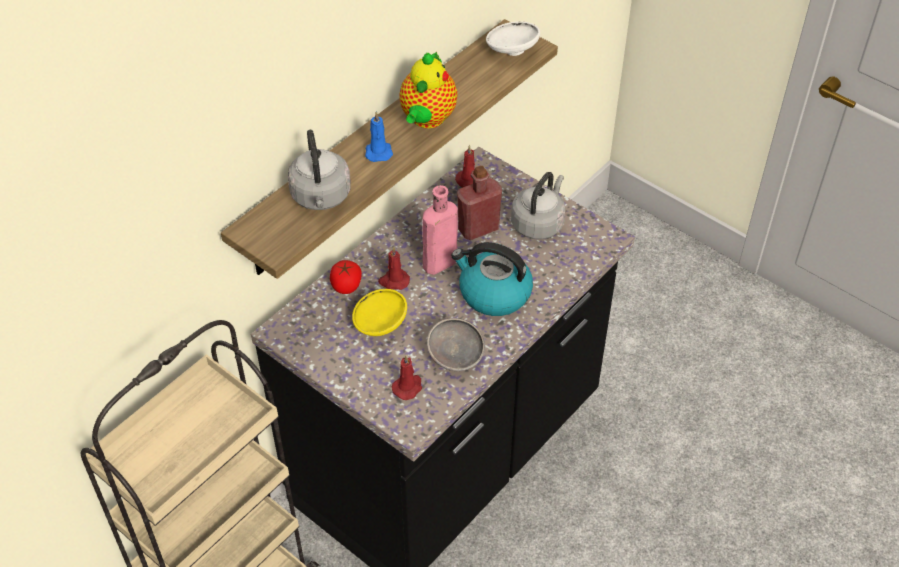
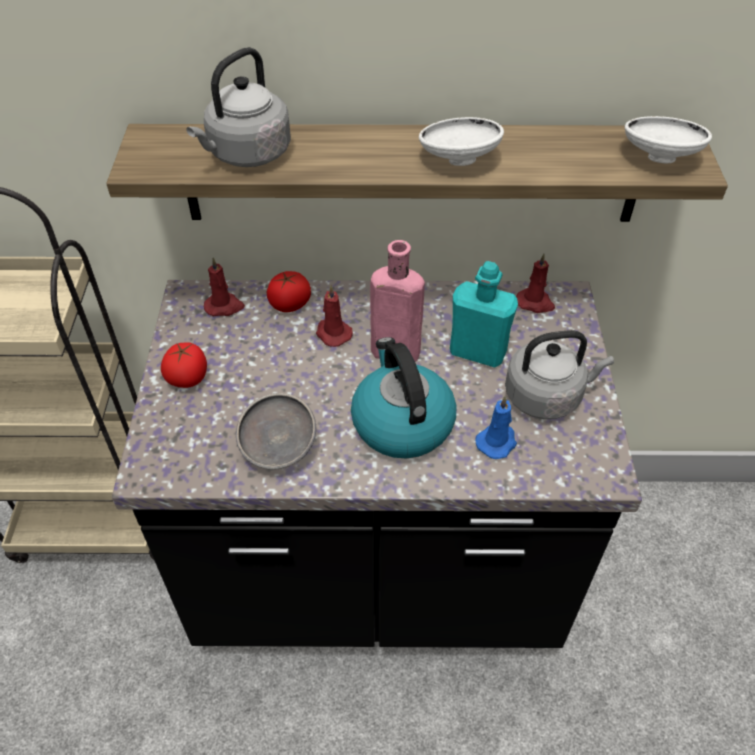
camera: 50 degrees right, 0 degrees up
(355, 369) = (187, 377): none -> tomato
(378, 151) = (363, 154): blue candle -> blue candle (497, 442)
(379, 324) = (264, 358): yellow bowl -> none
(408, 387) = (199, 434): red candle -> red candle (224, 306)
(427, 119) = (458, 158): teapot -> white bowl
(478, 228) = (477, 352): red bottle -> turquoise bottle

